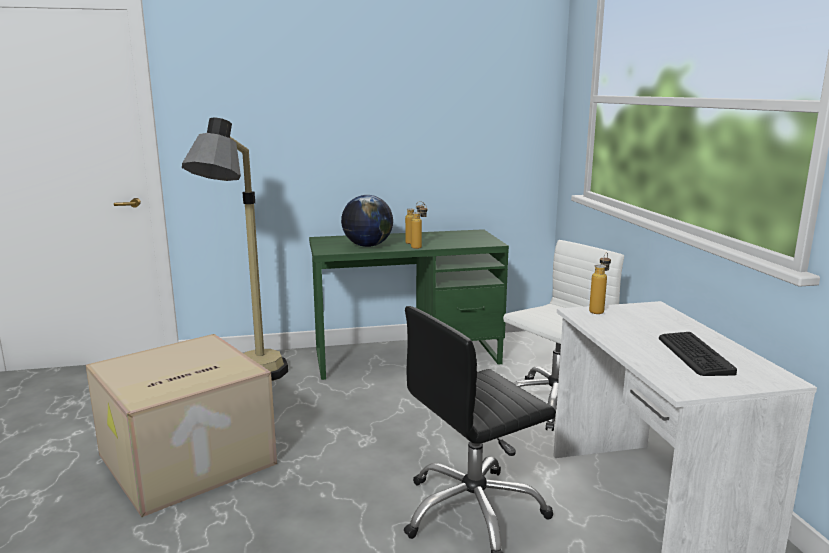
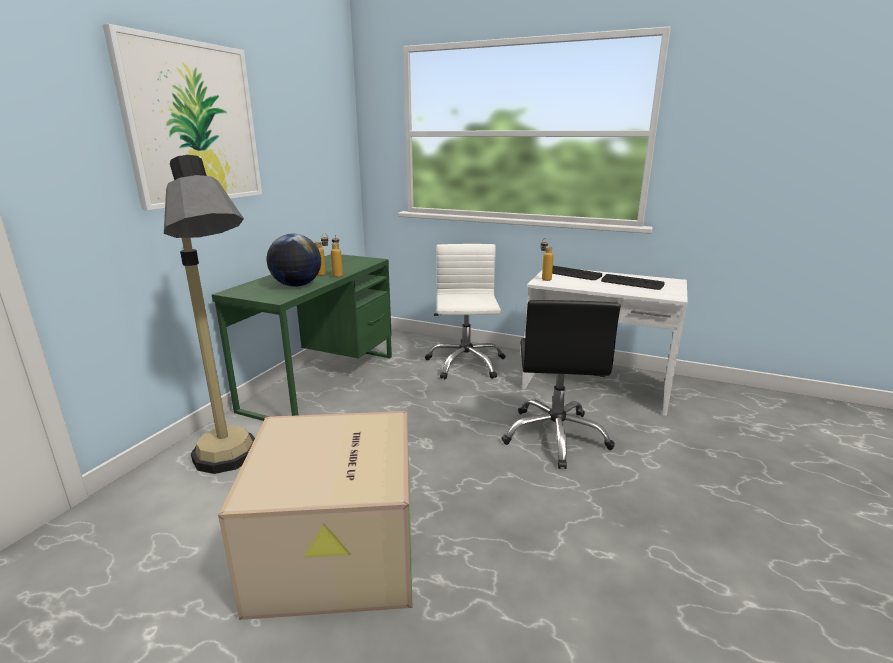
camera: 55 degrees left, 5 degrees up
(320, 91) = (193, 124): none -> picture
(655, 318) = (572, 274): none -> keyboard

